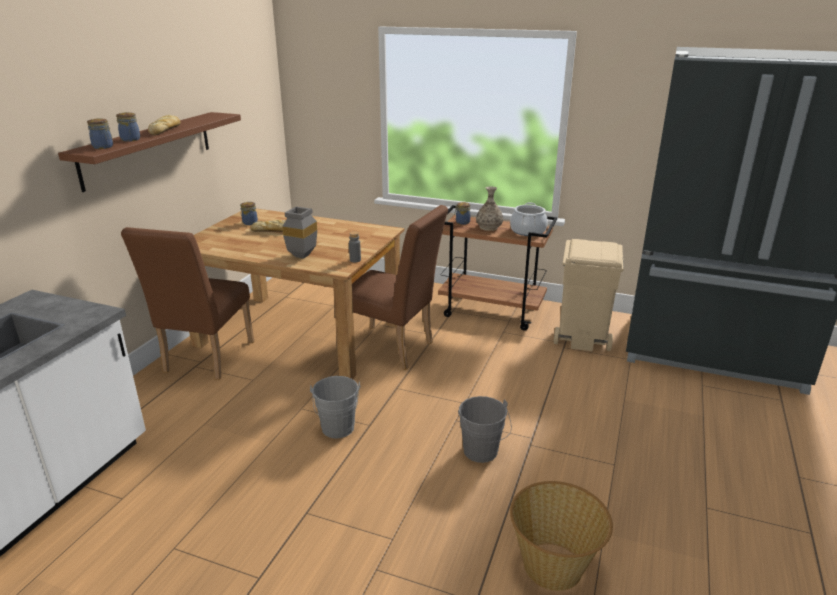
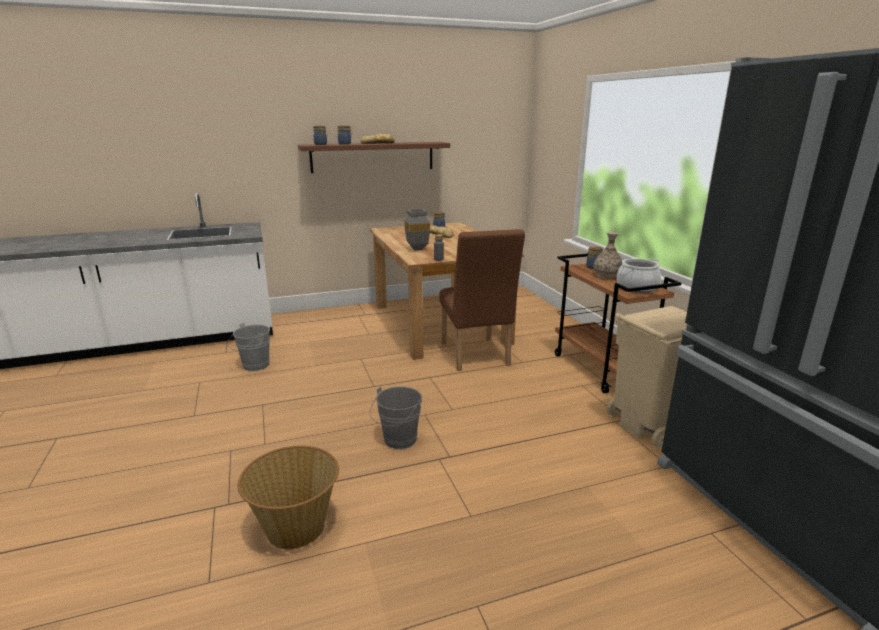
camera: 50 degrees right, 5 degrees down
(205, 360) = (368, 314): brown chair -> none
(338, 430) = (353, 379): grey bucket -> grey bucket (253, 366)

